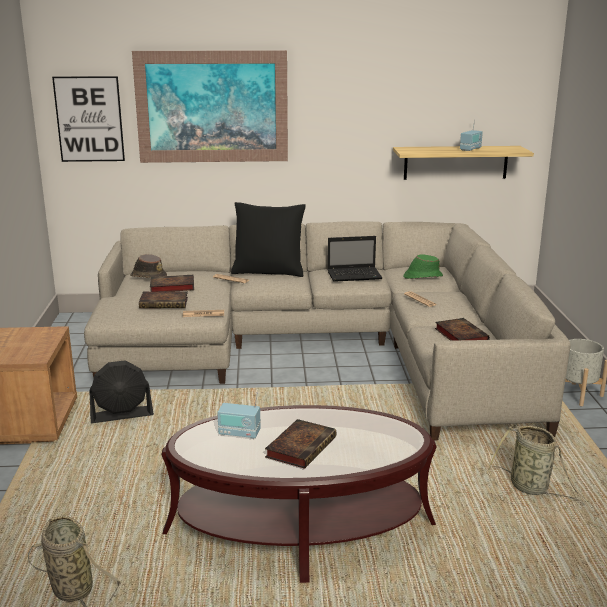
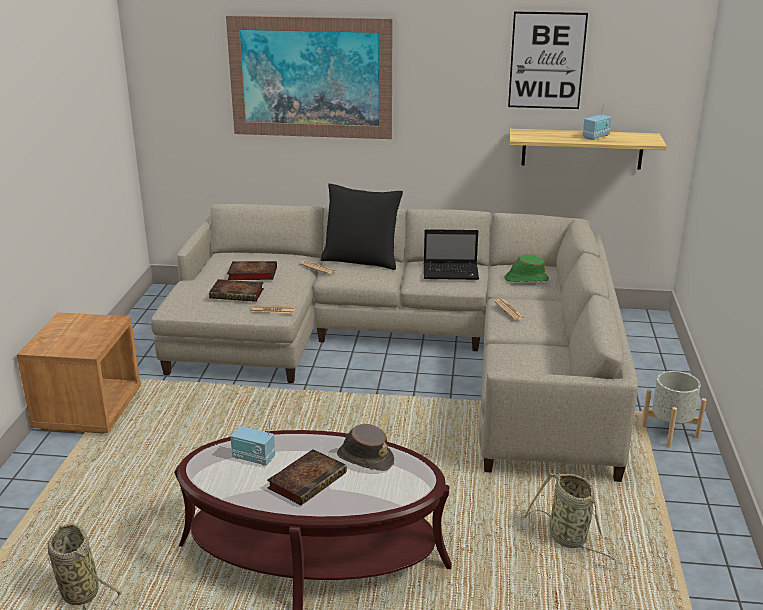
camera: 10 degrees right, 5 degrees up
(89, 119) = (182, 86): picture -> picture (546, 60)
(122, 415) = (180, 410): black fan -> none
(148, 276) = (233, 258): brown hat -> brown hat (365, 458)
(460, 335) = (532, 360): book -> none

